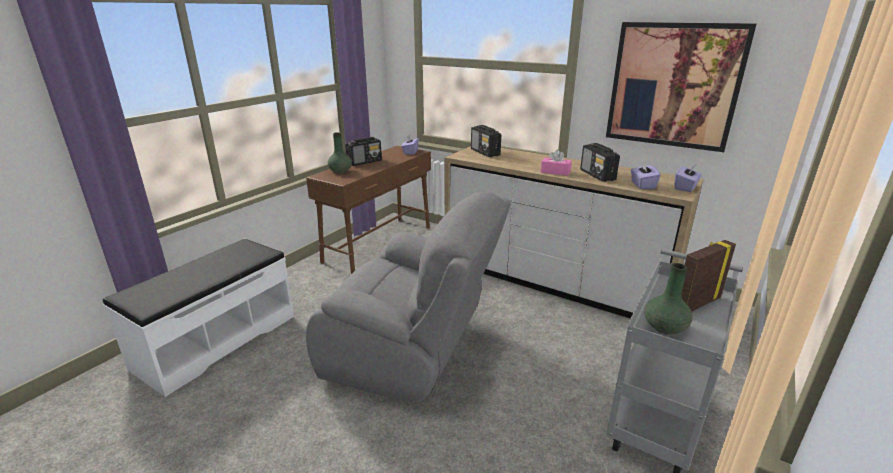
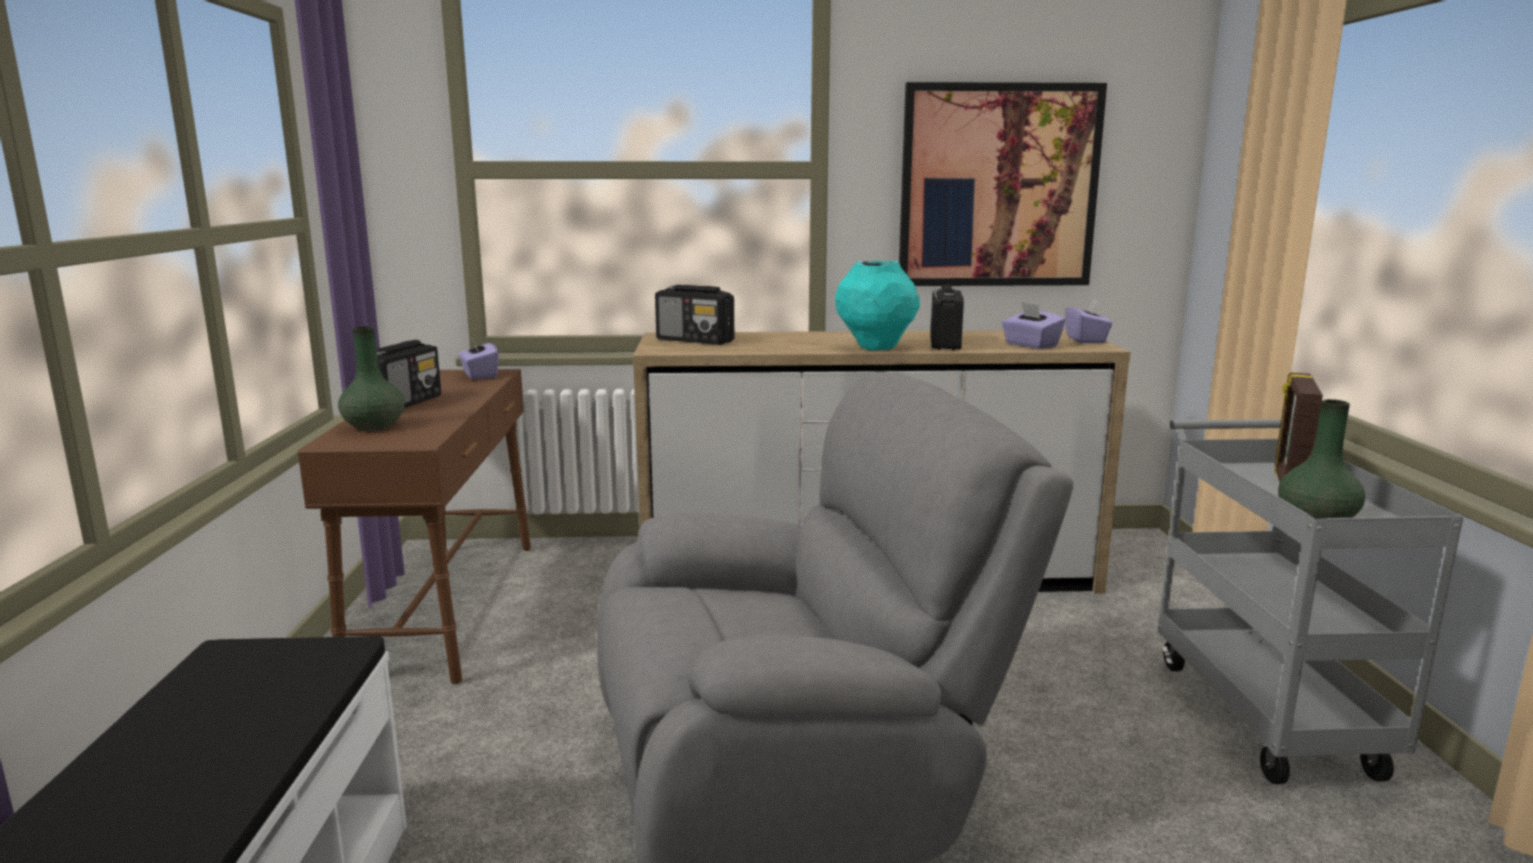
camera: 35 degrees left, 10 degrees down
(555, 172) = (876, 348): pink tissue box -> turquoise vase
(597, 175) = (945, 343): radio -> radio turned 120 degrees counterclockwise

